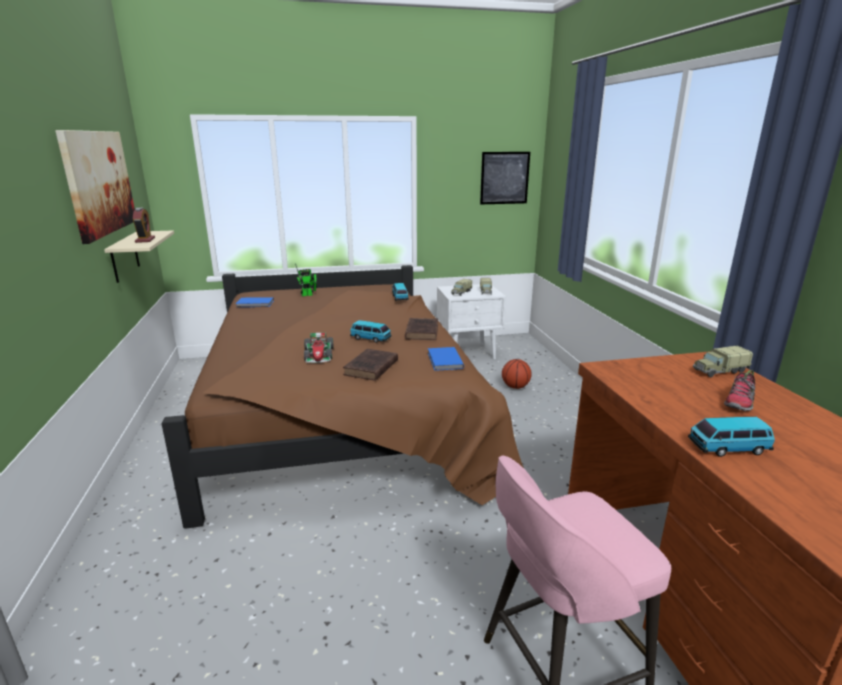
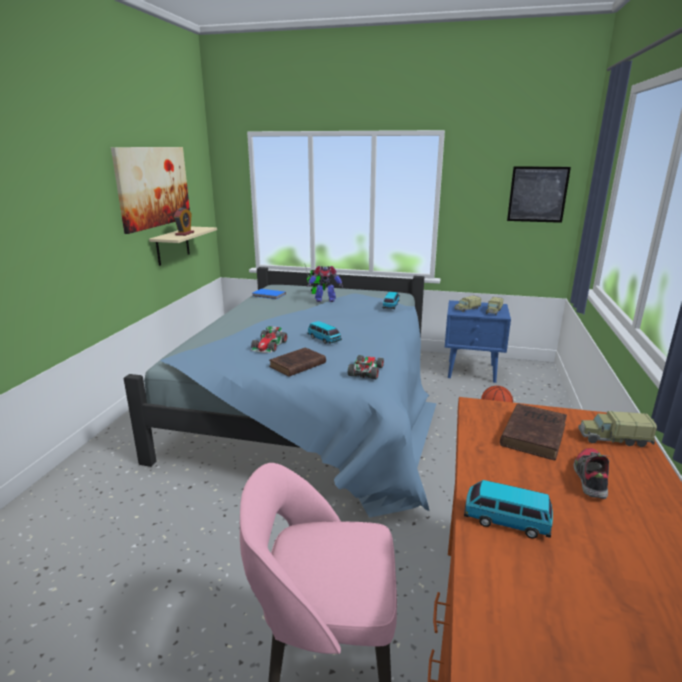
camera: 25 degrees right, 0 degrees up
(328, 300) = (325, 300): none -> toy robot
(343, 415) = (314, 405): brown bed -> blue bed
(422, 331) = (375, 340): brown book -> brown book (533, 434)
(444, 361) = (366, 371): blue book -> toy car
(469, 353) = (472, 371): white nightstand -> blue nightstand
(739, 402) = (590, 478): shoe -> shoe turned 135 degrees clockwise

